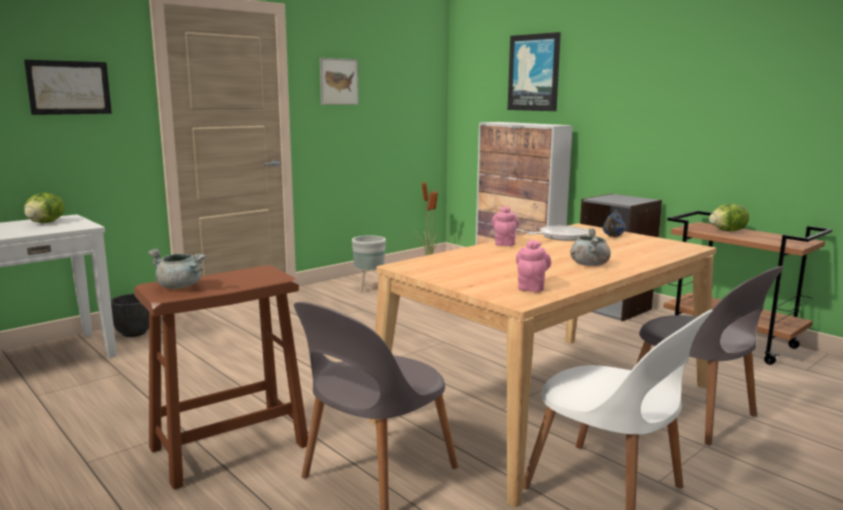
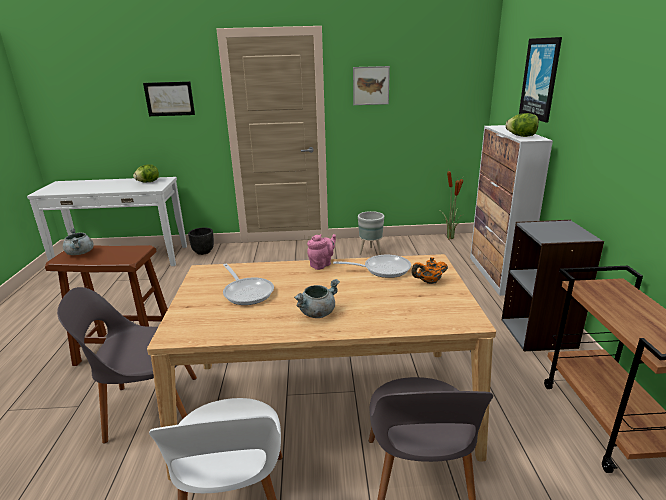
camera: 40 degrees right, 10 degrees up
(495, 267) = (247, 292): none -> frying pan
(531, 287) = (214, 324): pink teapot -> none
(613, 236) = (429, 282): blue teapot -> orange teapot
(727, 231) = (625, 303): lettuce -> lettuce (521, 136)

